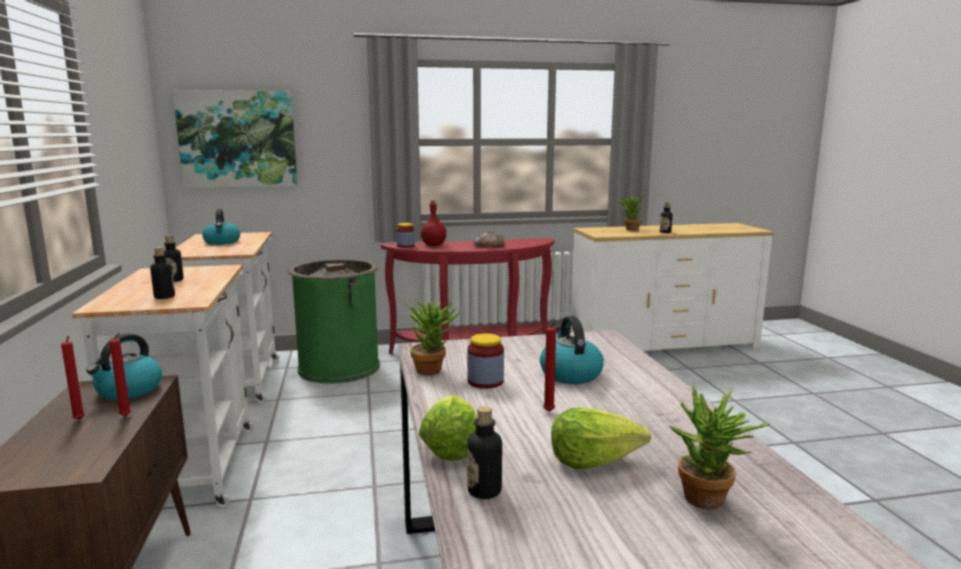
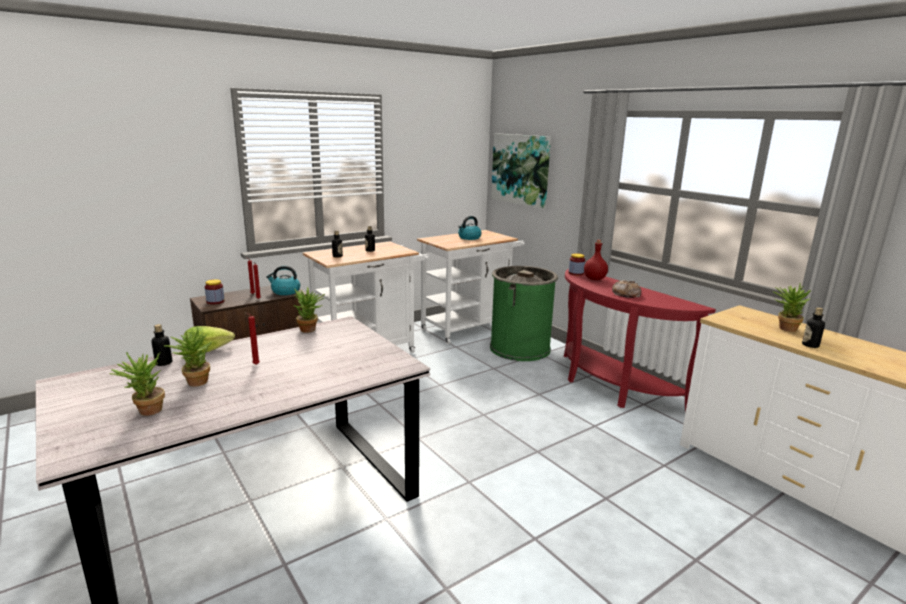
camera: 65 degrees right, 5 degrees up
(485, 381) = (296, 344): jar -> jar (215, 301)
(570, 374) = (319, 363): kettle -> none
(593, 460) = (194, 381): lettuce -> potted plant

